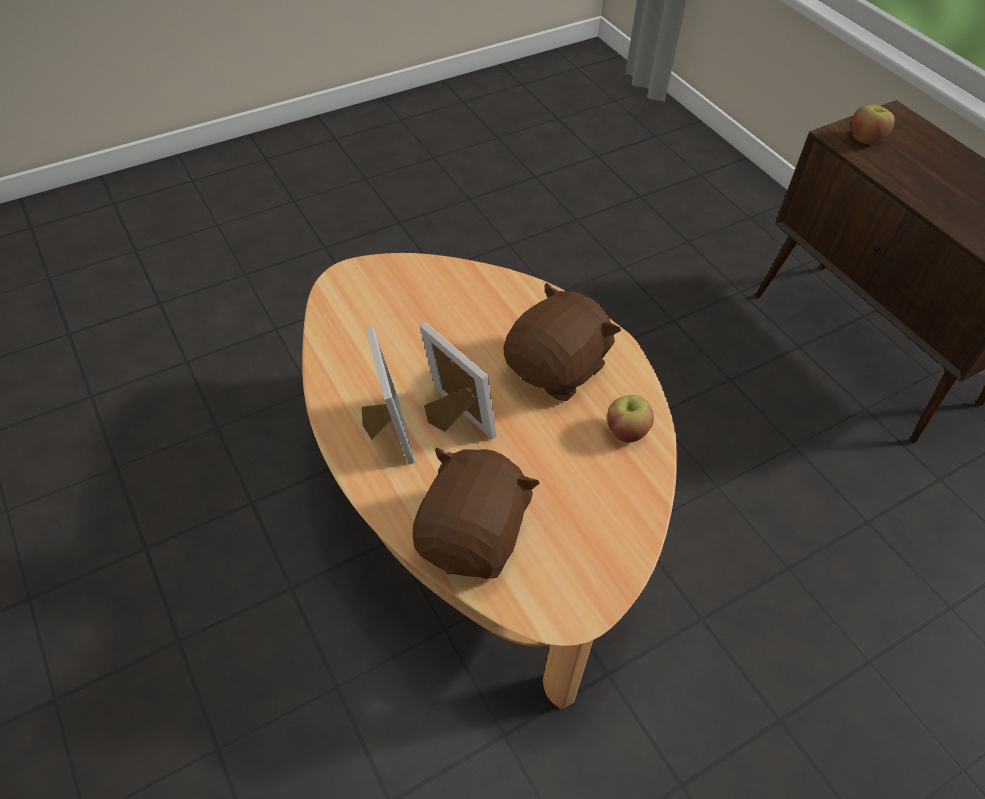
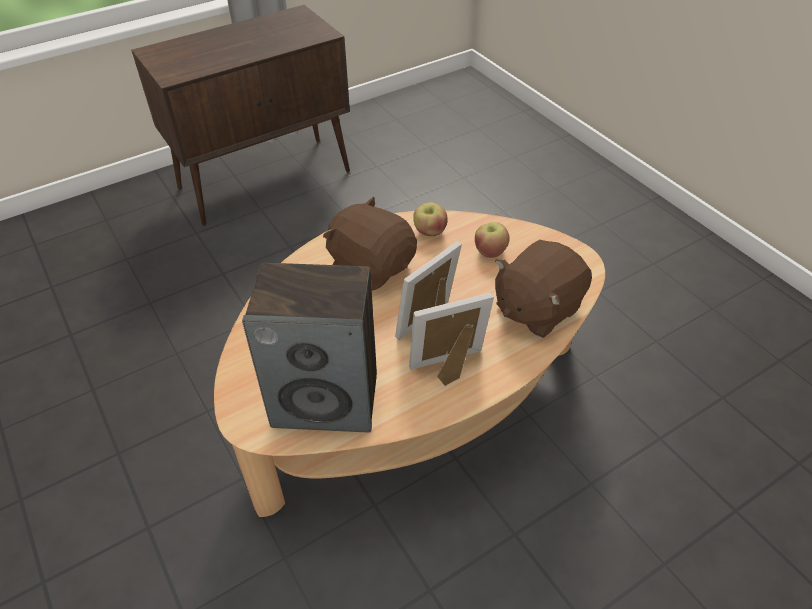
camera: 90 degrees left, 5 degrees down
(362, 329) = (326, 400): none -> speaker
(473, 535) = (536, 308): brown plush toy -> brown plush toy turned 60 degrees counterclockwise
(865, 139) = (178, 67): apple -> apple (490, 251)

